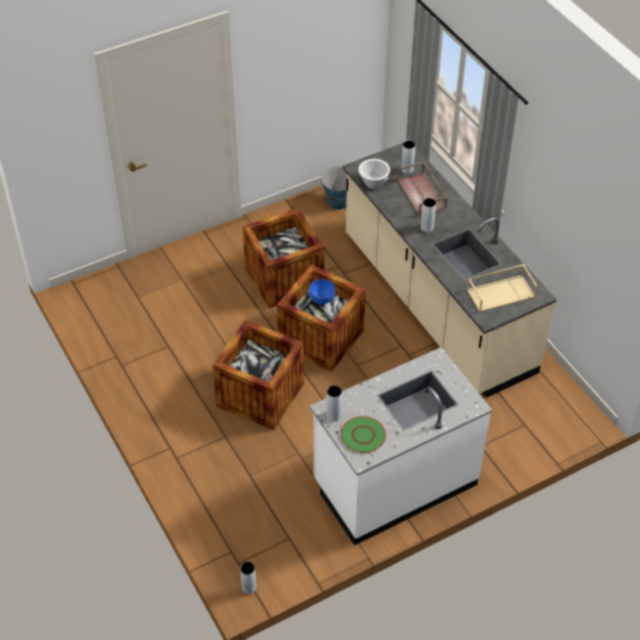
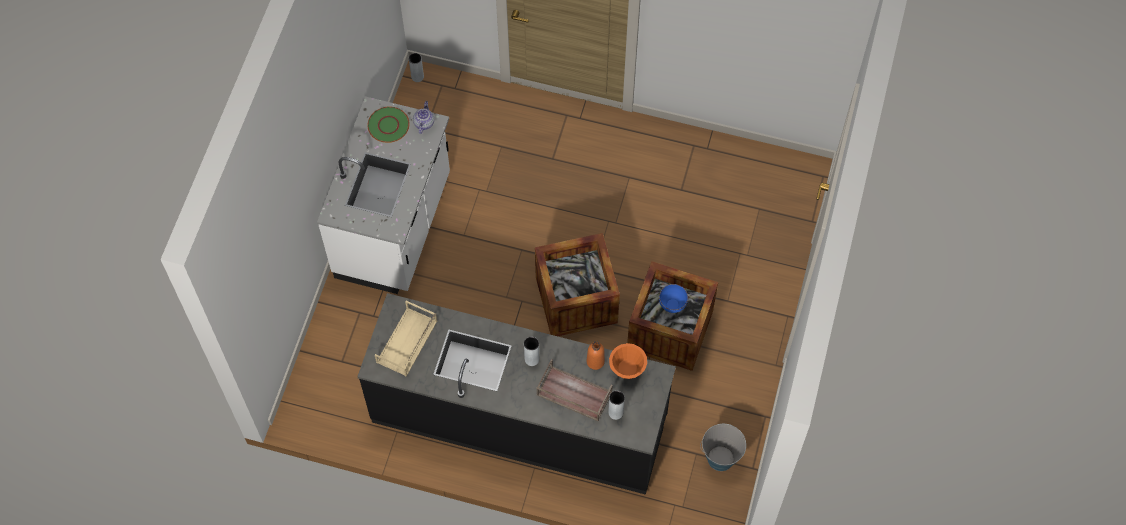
camera: 135 degrees right, 15 degrees up
(260, 395) = (566, 211): crate -> none
(321, 301) = (576, 273): blue bowl -> blue bowl (672, 305)
(334, 415) = (424, 123): grey vase -> teapot
(373, 183) = (627, 369): white bowl -> orange bowl
(388, 199) = (595, 361): none -> orange bottle
(436, 304) = (519, 418): beige counter -> black counter

